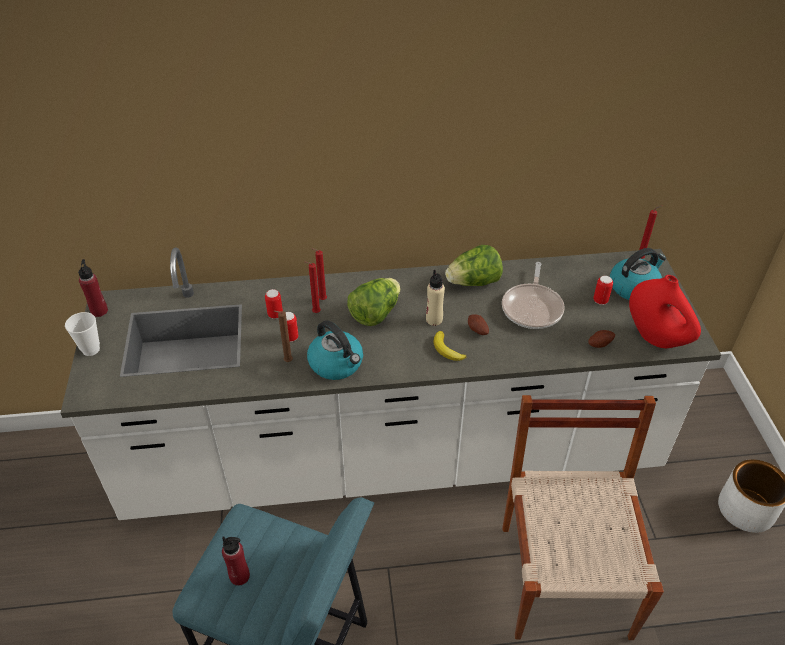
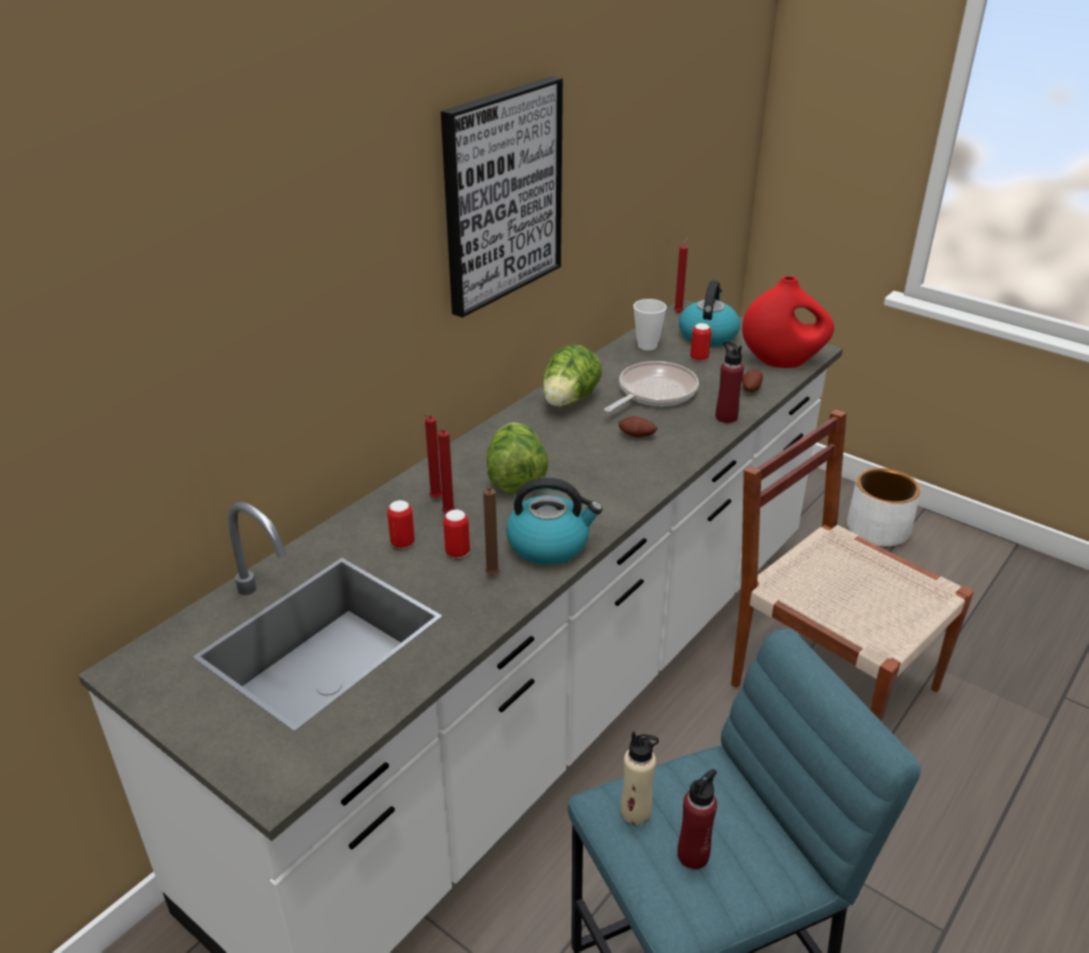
camera: 45 degrees left, 10 degrees down
(91, 349) = (197, 732): cup -> cup (647, 346)
(99, 311) = (135, 684): red bottle -> red bottle (726, 417)
(434, 320) = (582, 450): beige bottle -> beige bottle (636, 812)
(447, 349) = (635, 467): banana -> none
(449, 126) = (501, 195): none -> picture
(532, 307) = (654, 392): frying pan -> frying pan turned 105 degrees counterclockwise

